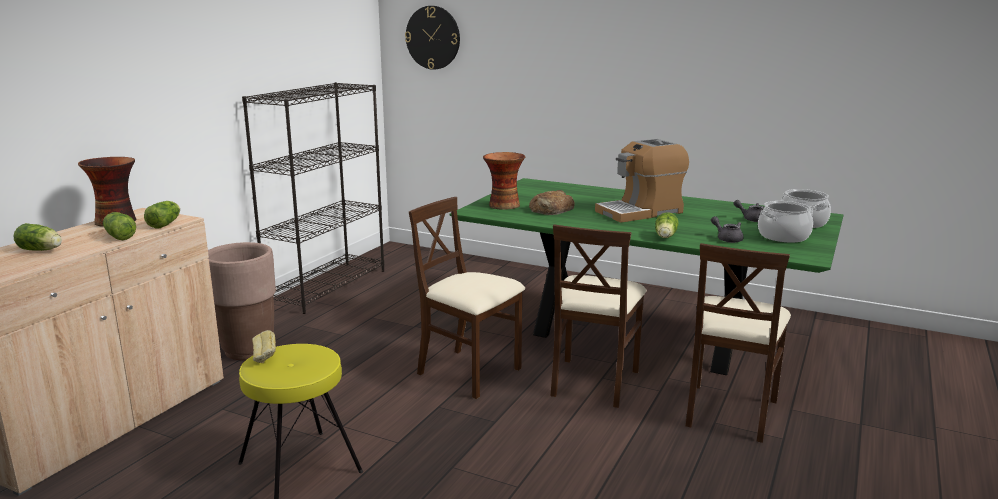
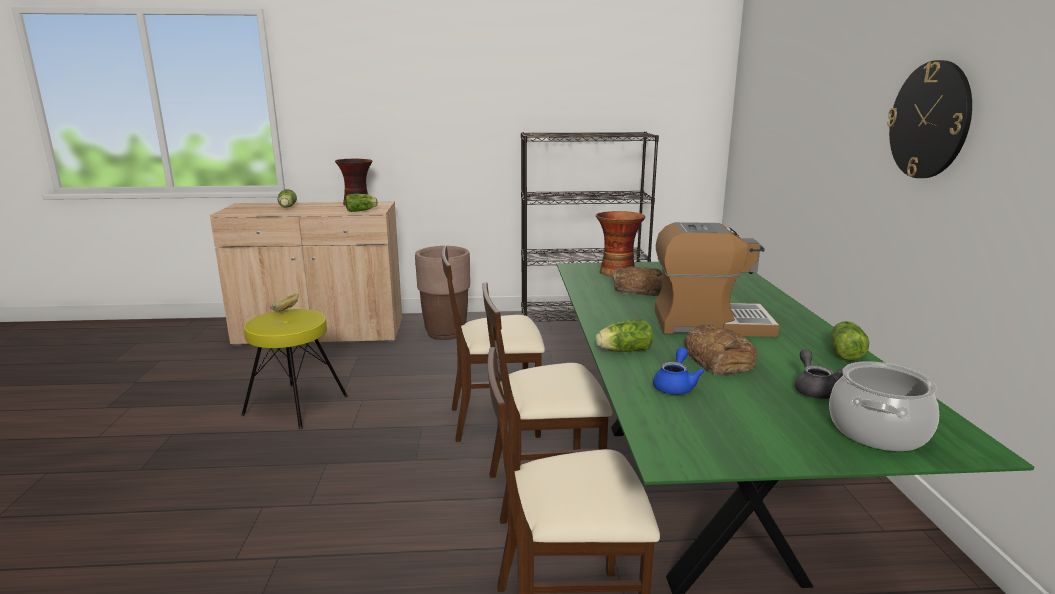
camera: 60 degrees right, 0 degrees up
(119, 236) = (327, 210): lettuce -> lettuce (845, 352)
(433, 37) = (760, 90): wall clock -> wall clock (929, 120)
(469, 372) = (496, 420): beige chair -> beige chair turned 105 degrees counterclockwise
(640, 212) = (710, 324): coffee machine -> coffee machine turned 150 degrees clockwise
(698, 223) = (718, 359): none -> bread
(727, 239) = (675, 386): grey teapot -> blue teapot
(783, 236) = (758, 424): cooking pot -> none

